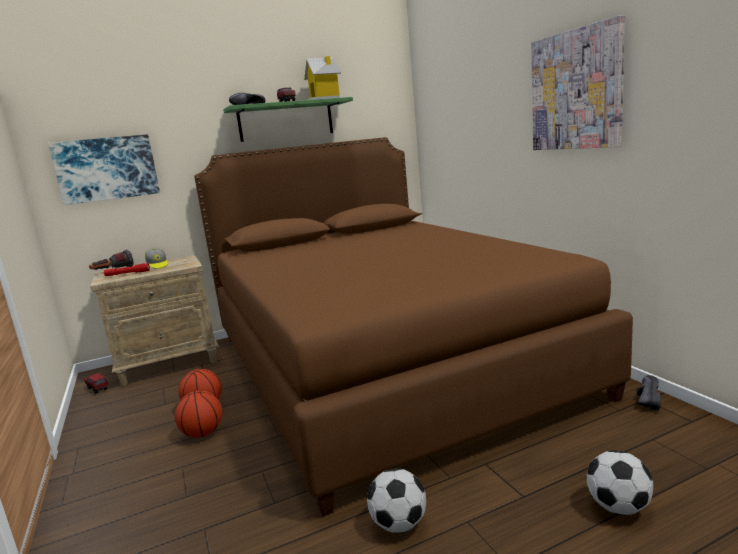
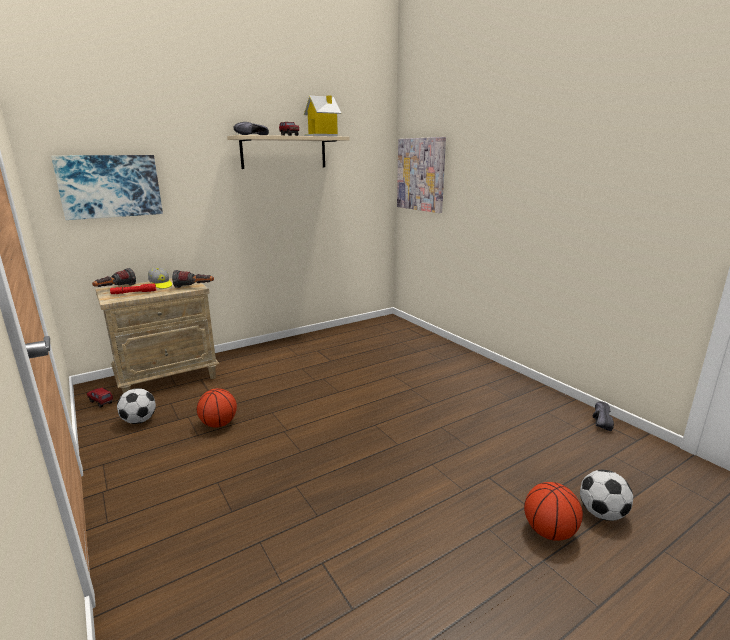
camera: 10 degrees left, 5 degrees up
(188, 265) = (194, 287): none -> flashlight
(203, 433) = (227, 449): basketball -> basketball (549, 531)
(286, 121) = (284, 152): green shelf -> beige shelf
(383, 363) = (374, 383): brown bed -> none
(399, 524) = (433, 533): football -> football (139, 421)
(576, 90) = (563, 161): picture -> picture (421, 174)

